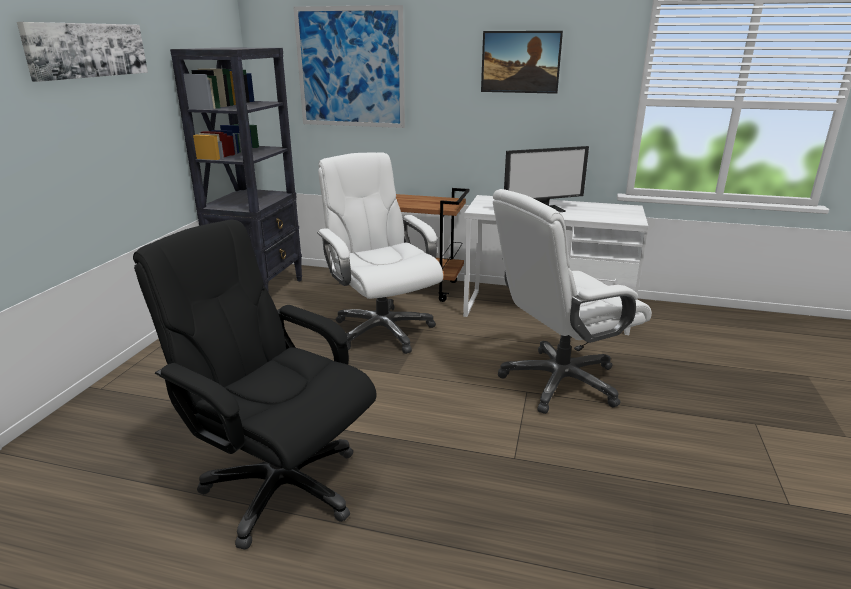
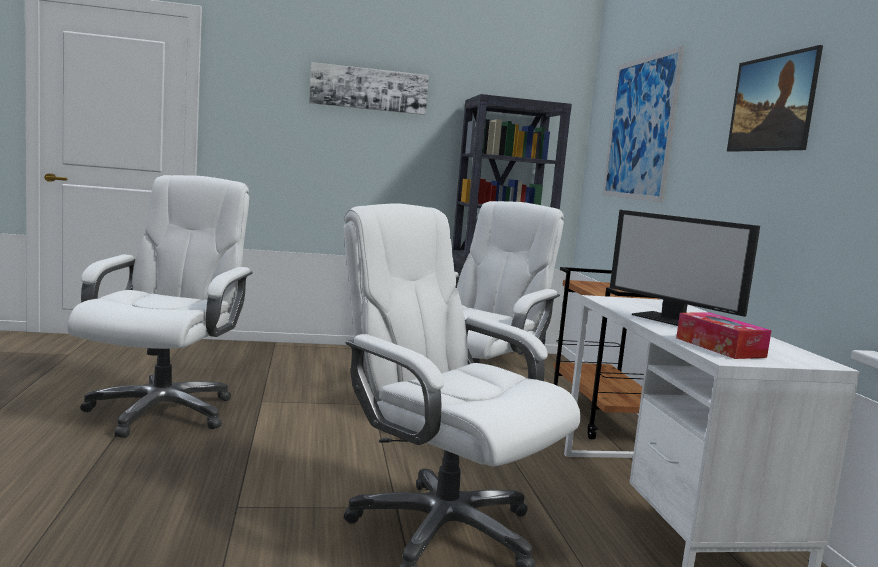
camera: 65 degrees right, 15 degrees down
(280, 486) = (162, 411): black office chair -> white office chair
(610, 216) = (719, 347): none -> tissue box

